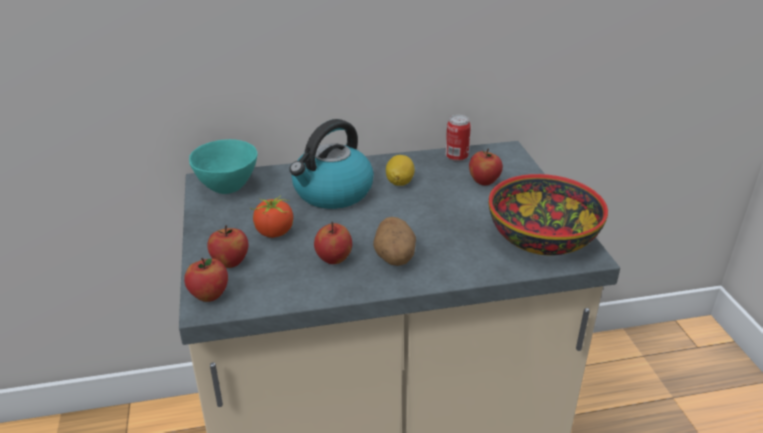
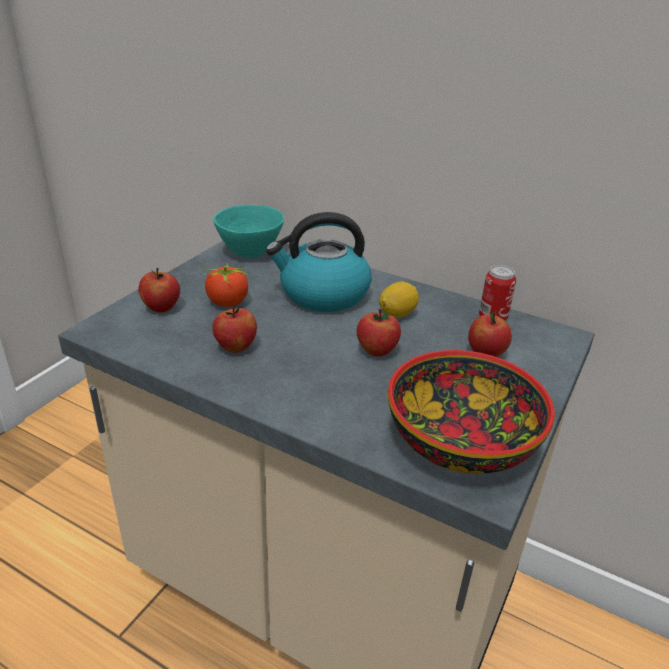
camera: 40 degrees right, 0 degrees up
(209, 295) = (109, 323): apple -> apple (376, 351)
(394, 258) = (285, 375): potato -> none

